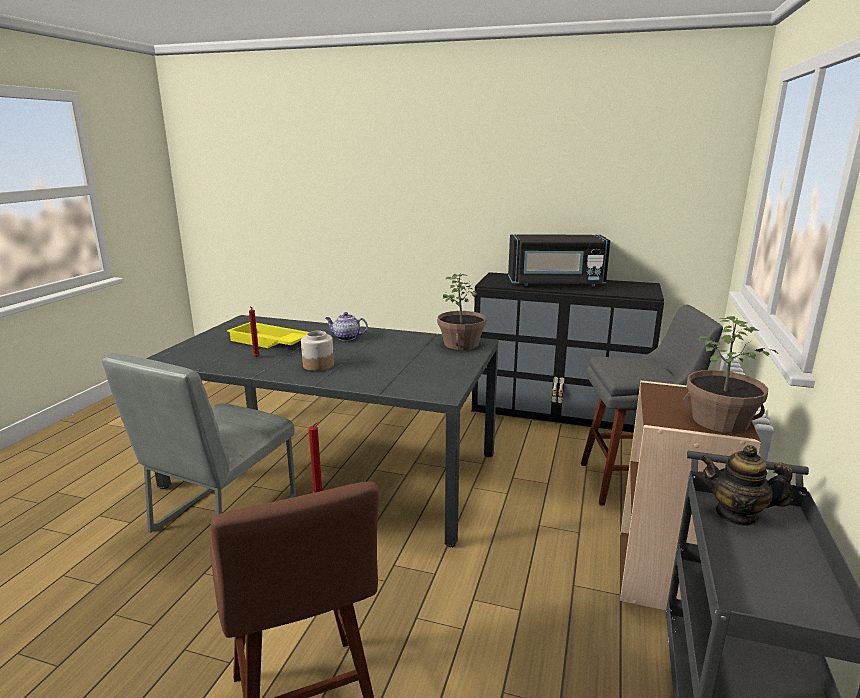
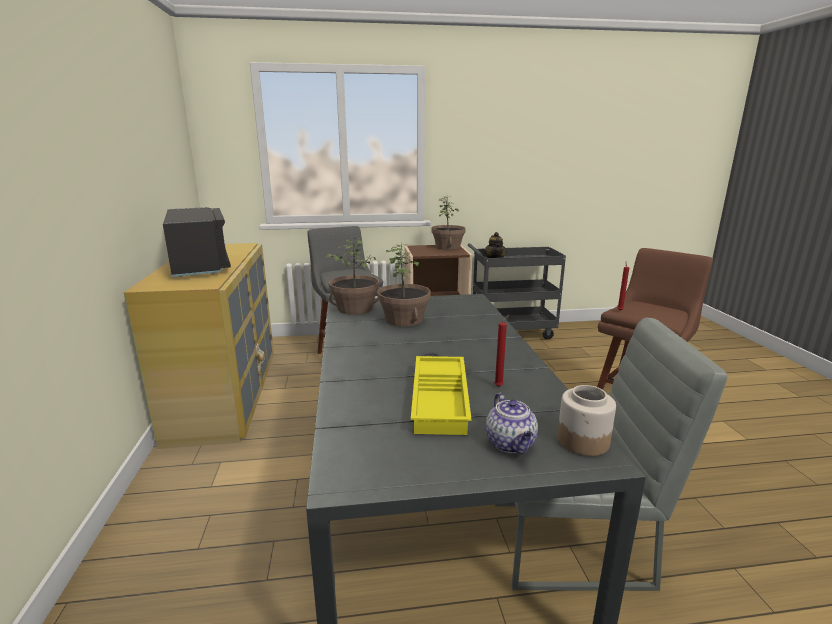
camera: 115 degrees left, 0 degrees up
(318, 365) = (477, 347): jar -> jar (583, 441)
(346, 337) = (378, 358): teapot -> teapot (511, 444)
(411, 355) = (404, 319): none -> potted plant
(558, 410) = (226, 394): black cabinet -> yellow cabinet

